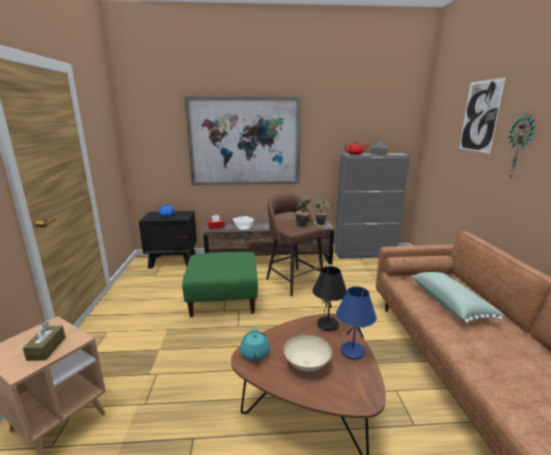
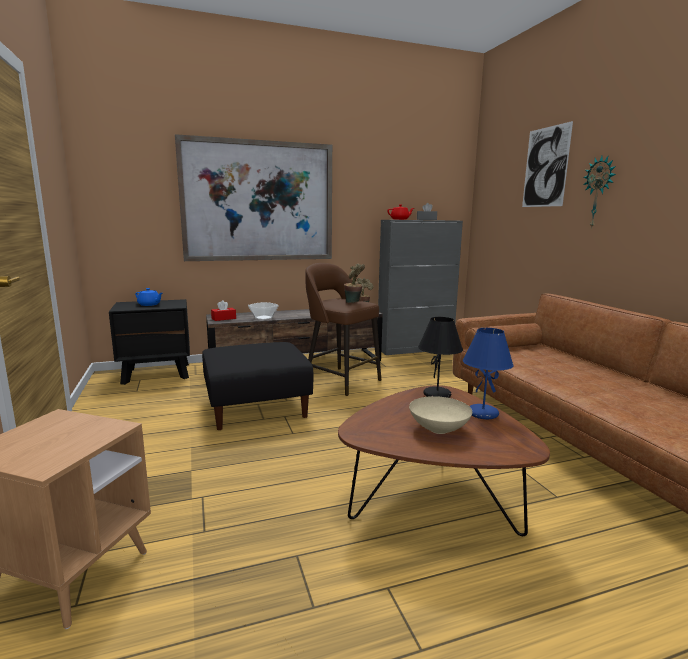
camera: 15 degrees left, 5 degrees down
(47, 348) = (71, 440): brown tissue box -> none
(223, 299) = (256, 407): green ottoman -> black ottoman
(254, 354) = (367, 428): turquoise teapot -> none
(451, 304) = (556, 368): green pillow -> none

